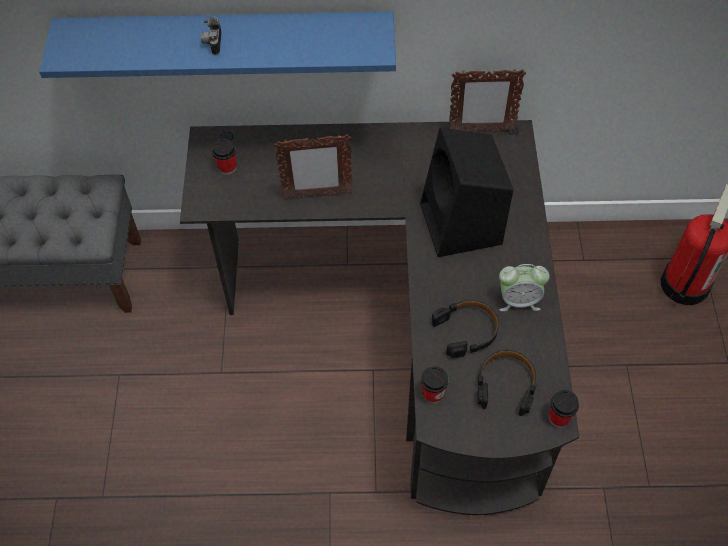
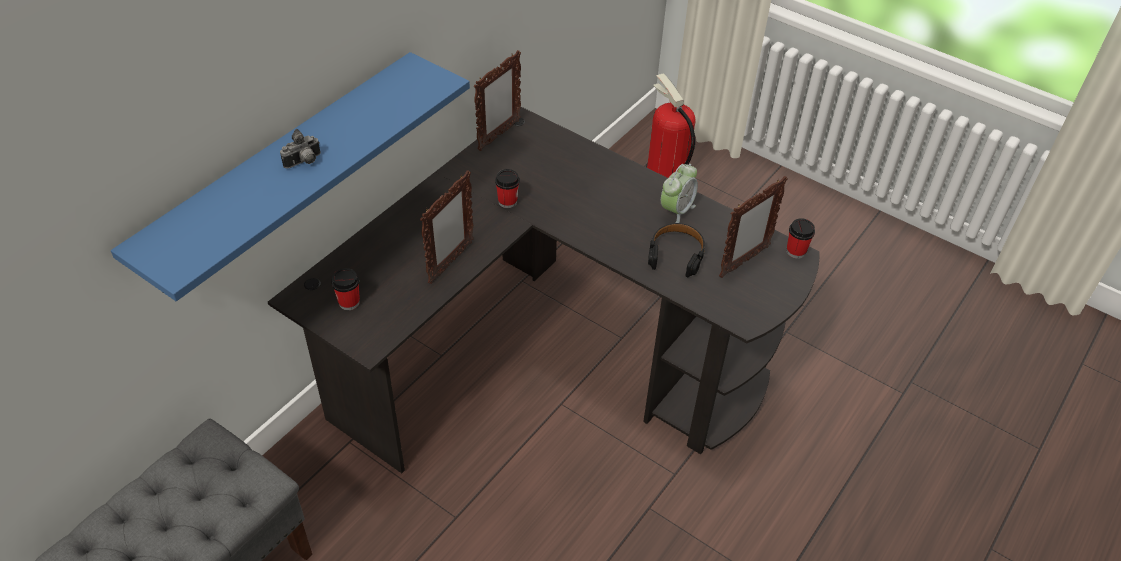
camera: 55 degrees left, 10 degrees down
(212, 43) = (304, 162): camera -> camera turned 75 degrees counterclockwise
(433, 394) = (715, 306): cup -> cup (507, 201)
(462, 225) = (576, 199): black speaker -> none
(506, 385) = (743, 262): black headphones -> picture frame

